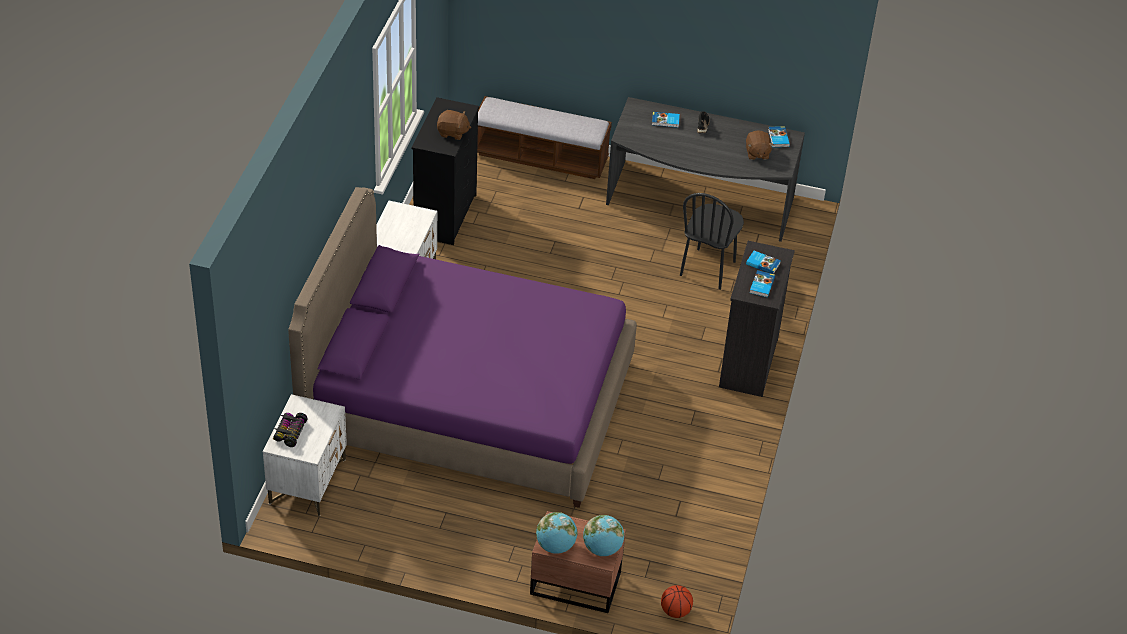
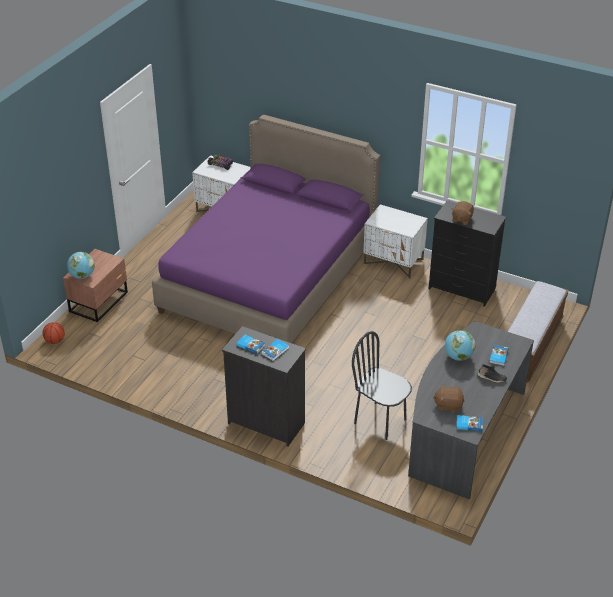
camera: 105 degrees right, 5 degrees down
(555, 546) = (94, 258): globe -> globe (458, 356)

